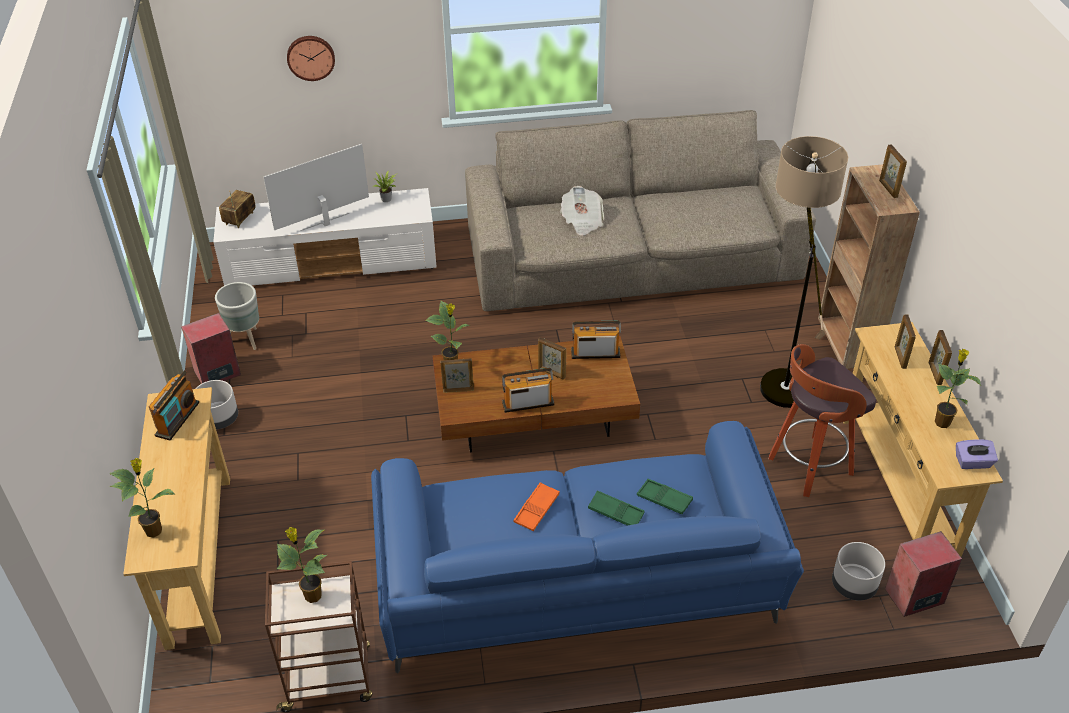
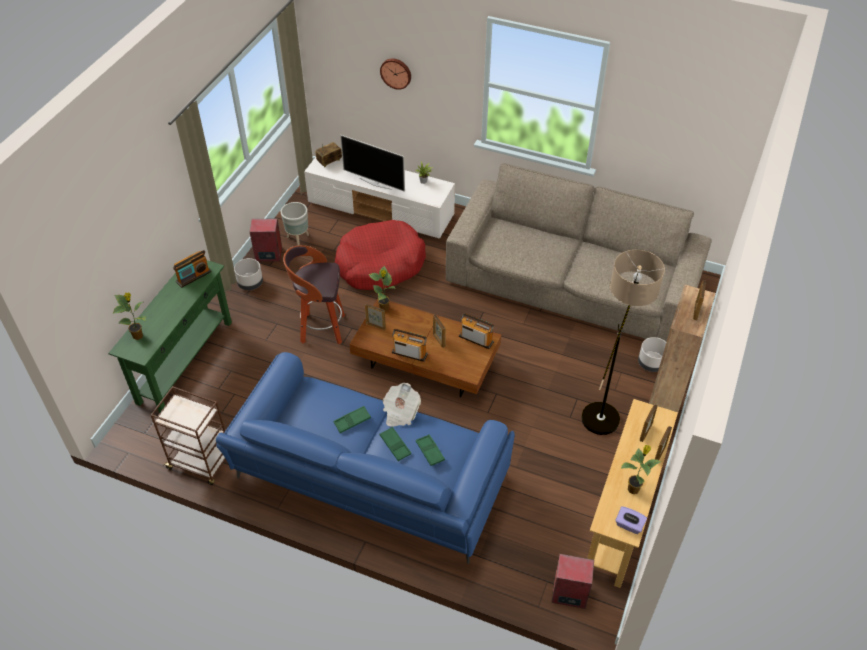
camera: 30 degrees right, 5 degrees up
(198, 559) = (185, 361): beige console table -> green console table
(311, 596) = (189, 411): potted plant -> none
(325, 222) = (375, 183): television -> television turned 150 degrees counterclockwise
(382, 326) = (380, 264): none -> red dog bed
(536, 509) = (352, 421): orange tray -> green tray
(582, 221) = (530, 246): newspaper -> newspaper (400, 412)
(808, 467) = (571, 478): stool -> stool (321, 329)
(854, 586) = (536, 567): grey planter -> grey planter (651, 364)

